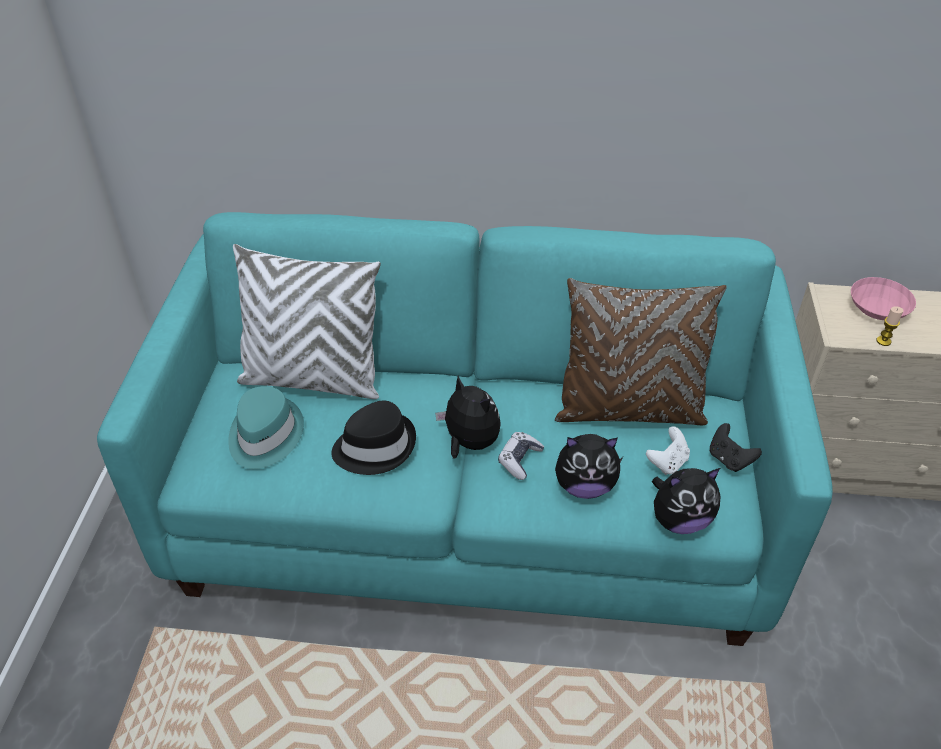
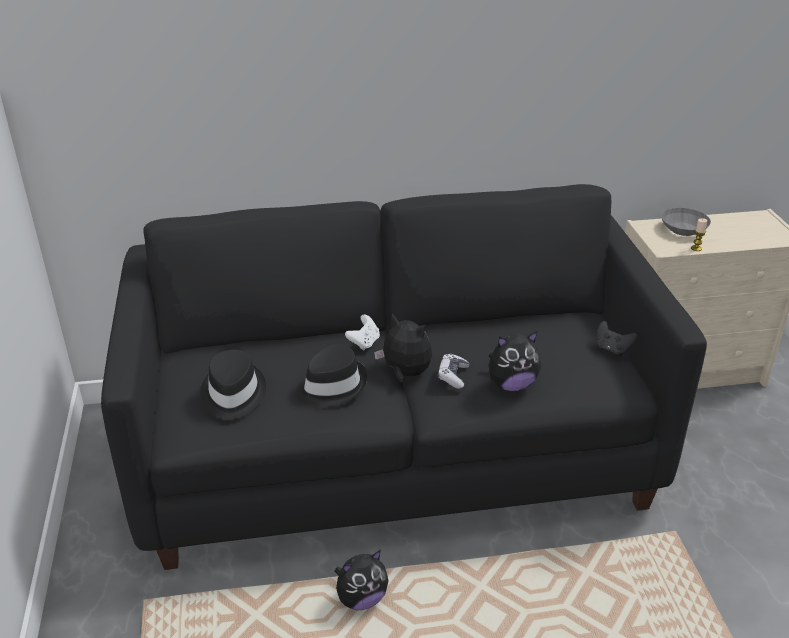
camera: 15 degrees left, 10 degrees down
(264, 435) = (232, 394): turquoise hat -> black hat
(313, 379) = (256, 349): white pillow -> none
(472, 508) = (395, 454): turquoise sofa -> black sofa
(629, 410) = (523, 329): brown pillow -> none
(667, 462) = (568, 358): white game controller -> white game controller (364, 343)
(679, 520) = (592, 395): plush toy -> plush toy (361, 598)
(878, 310) = (683, 230): pink bowl -> grey bowl

